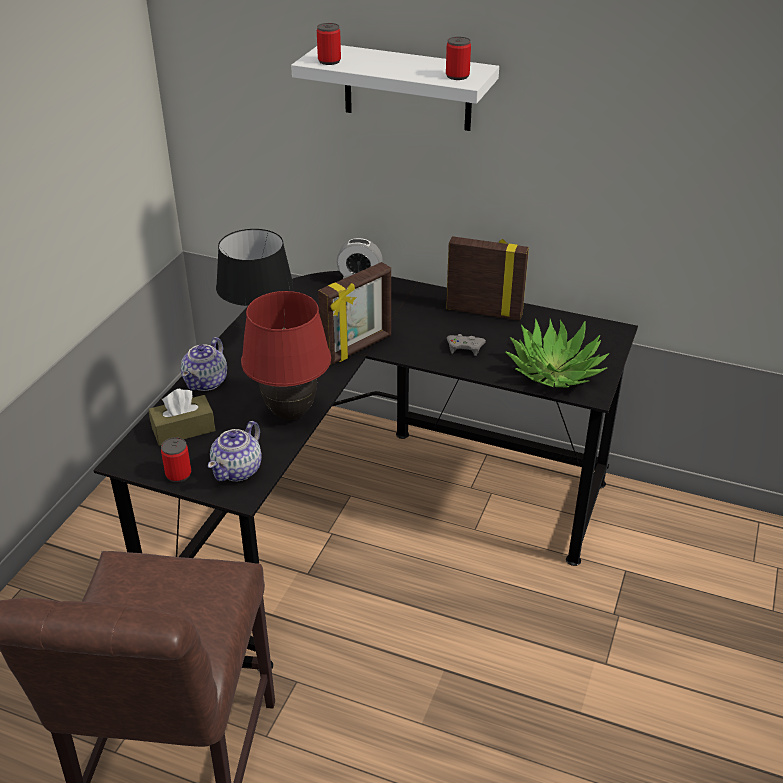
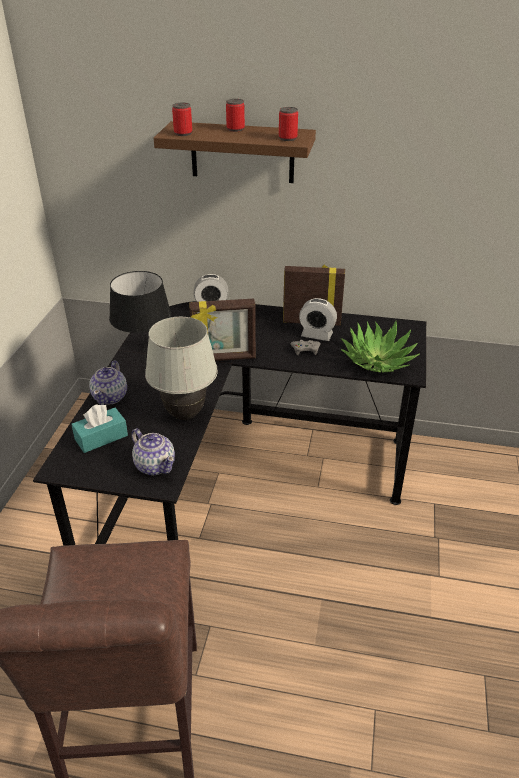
camera: 10 degrees left, 0 degrees up
(178, 474) = (106, 475): can -> can (235, 129)
(183, 429) = (101, 437): brown tissue box -> turquoise tissue box
(238, 470) = (155, 465): teapot -> teapot turned 60 degrees counterclockwise
(290, 413) = (185, 414): red table lamp -> white table lamp
(358, 348) = (224, 358): picture frame -> picture frame turned 45 degrees clockwise
(407, 87) = (242, 152): white shelf -> brown shelf
(485, 330) = (316, 335): none -> alarm clock

